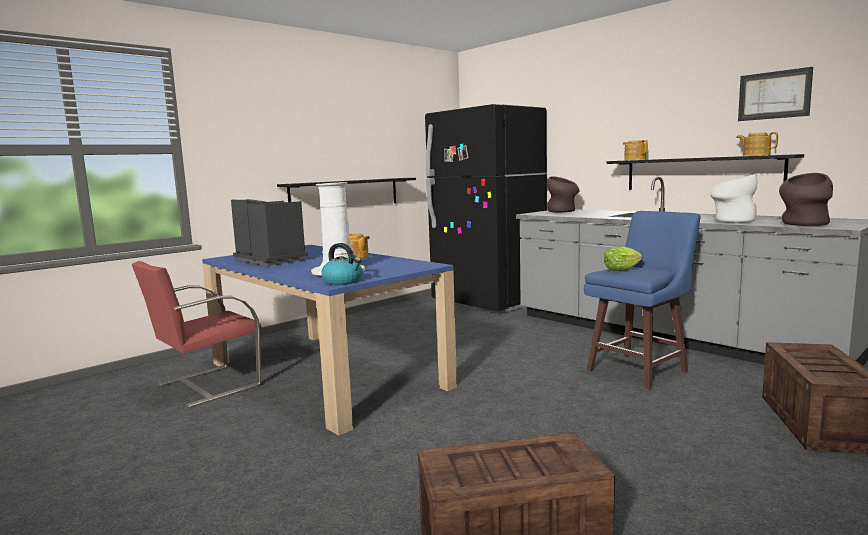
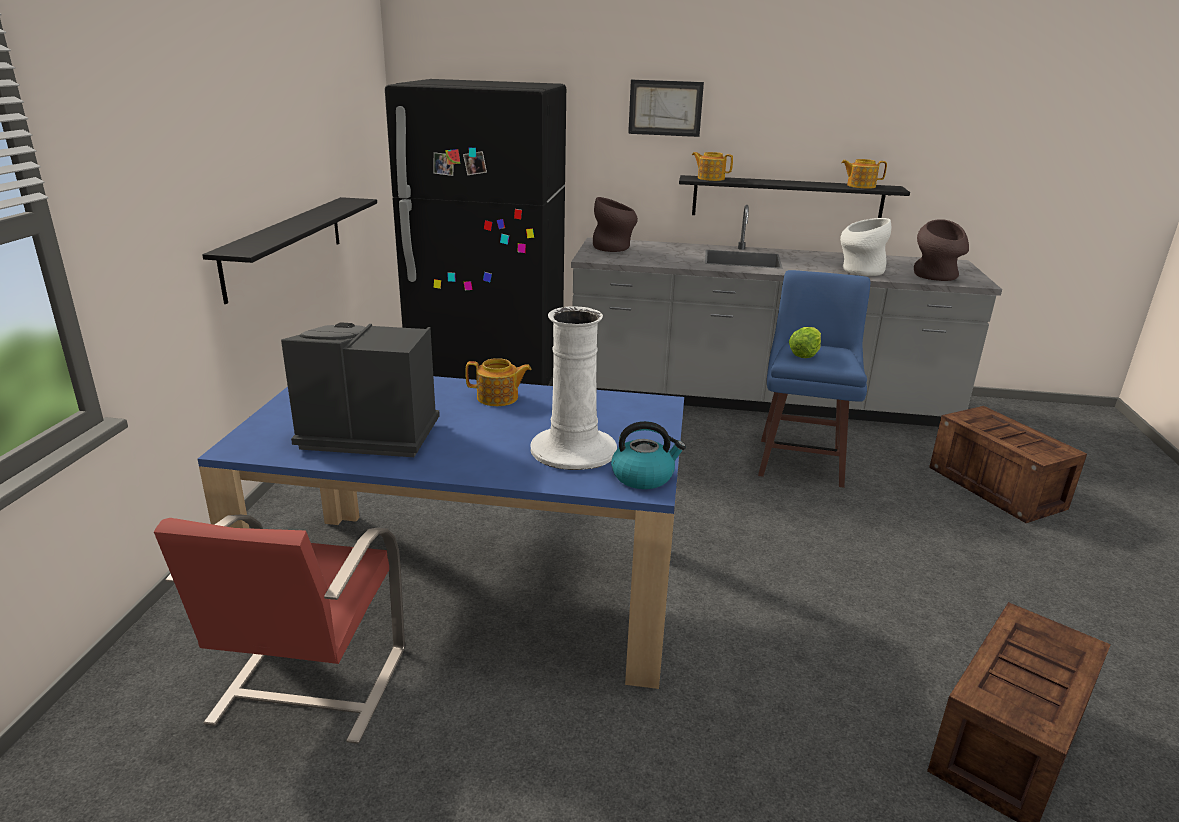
camera: 40 degrees left, 15 degrees up
(774, 95) = (879, 114): picture -> picture (665, 108)

